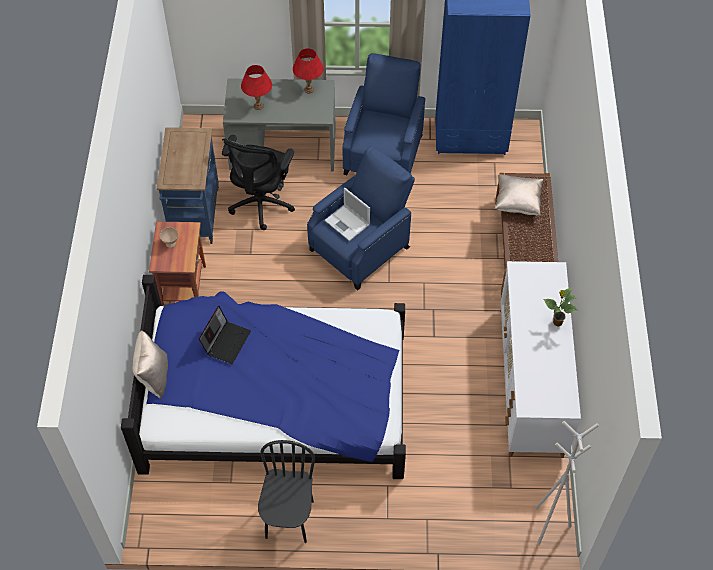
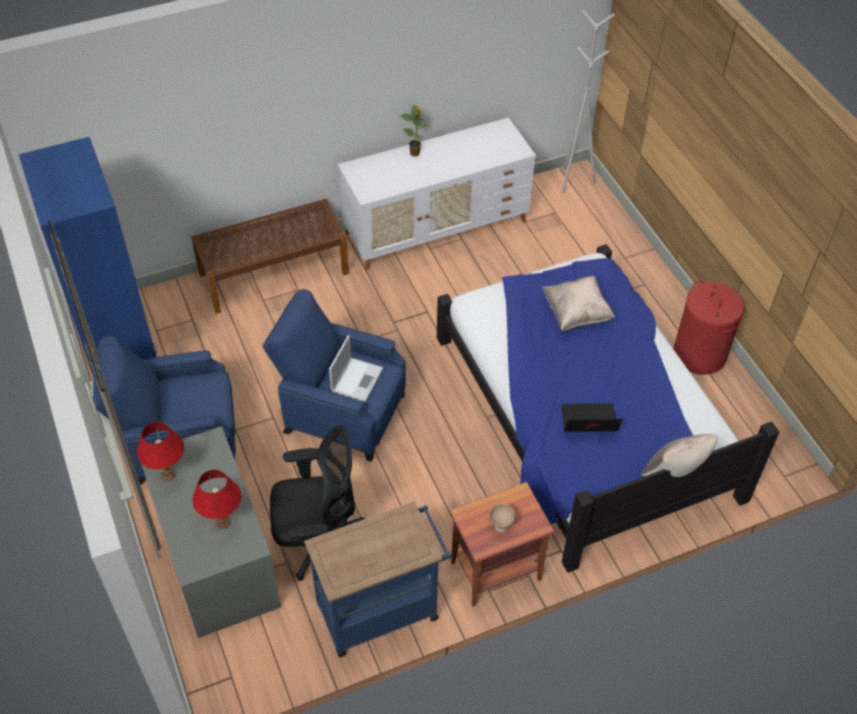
camera: 115 degrees left, 5 degrees down
(289, 519) = (699, 354): black chair -> red laundry basket
(517, 202) = (247, 251): beige pillow -> beige pillow (576, 313)

